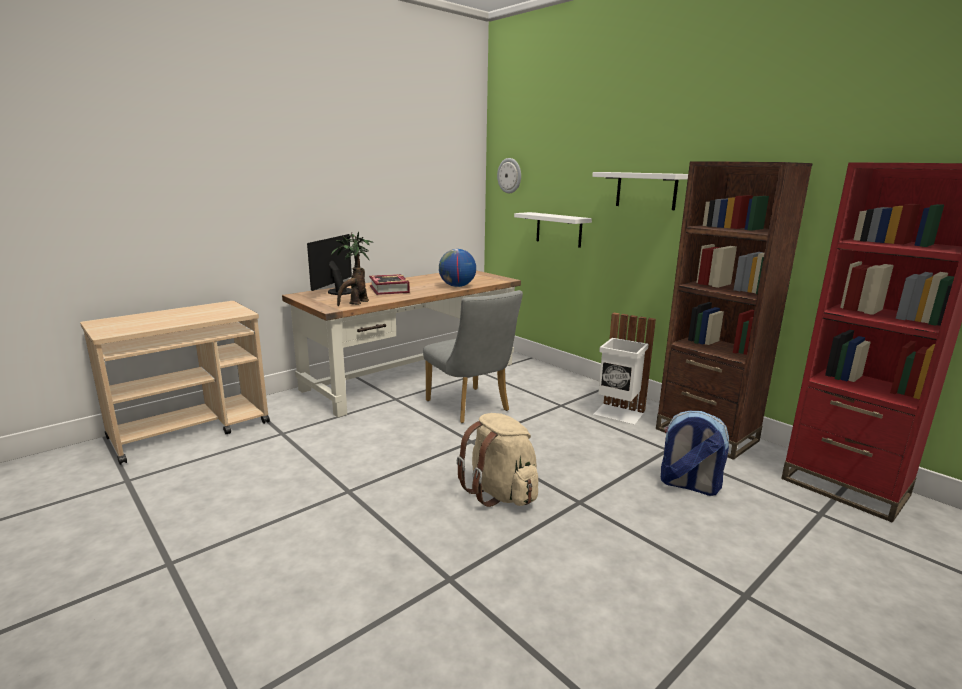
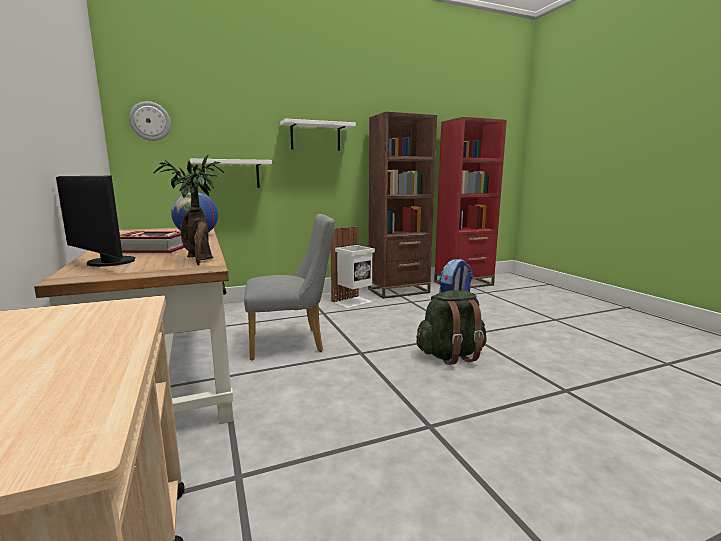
camera: 70 degrees left, 5 degrees down
(500, 493) = (451, 355): beige backpack -> green backpack

